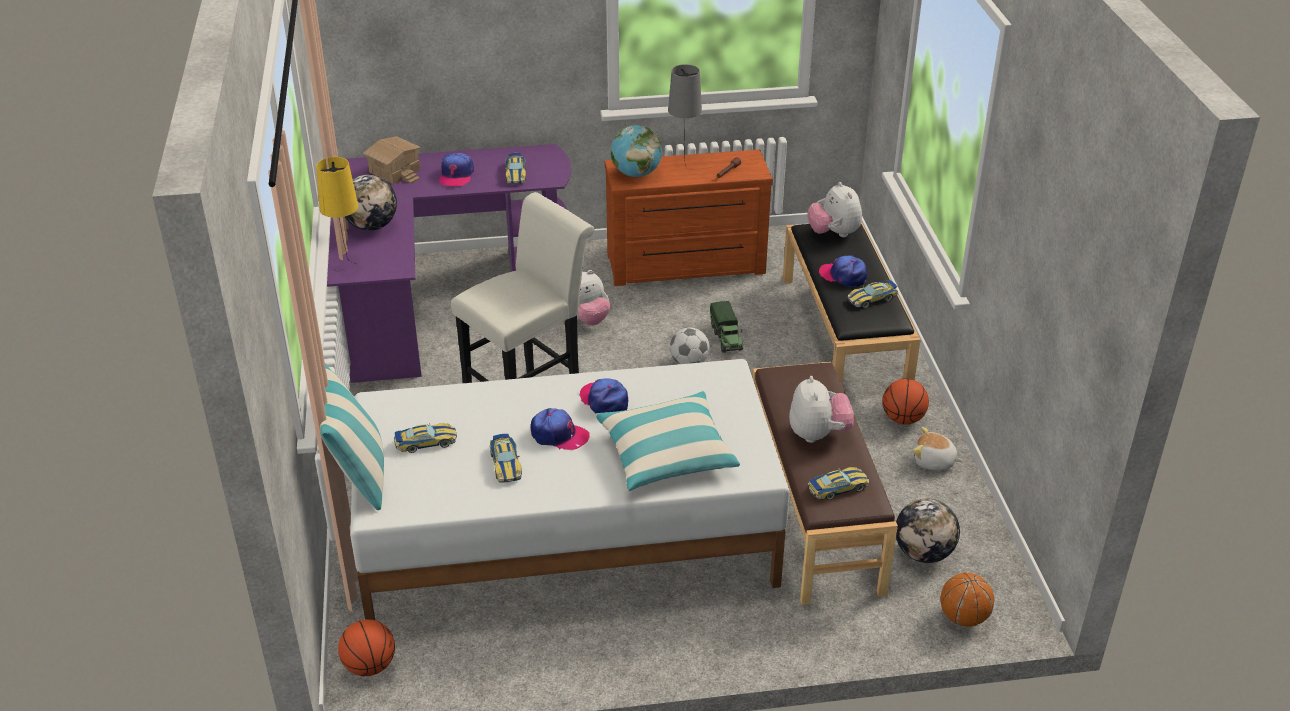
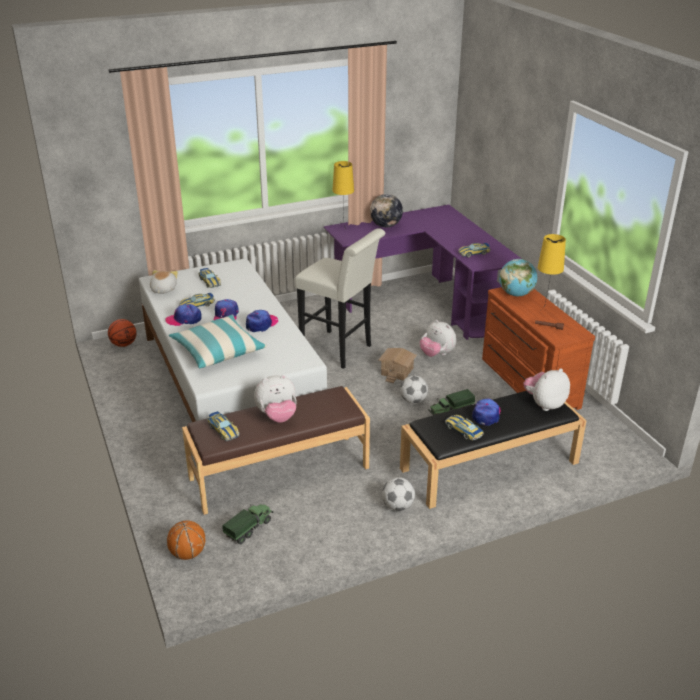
camera: 75 degrees right, 5 degrees down
(357, 475) = (179, 270): pillow -> none
(395, 171) = (449, 221): toy house -> toy house (398, 371)
(456, 175) = (458, 237): cap -> cap (184, 319)
(683, 164) = (544, 309): grey table lamp -> yellow table lamp
(903, 419) = (397, 506): basketball -> football
(923, 553) = (249, 529): globe -> toy truck
(933, 462) = (352, 526): plush toy -> plush toy (163, 290)

